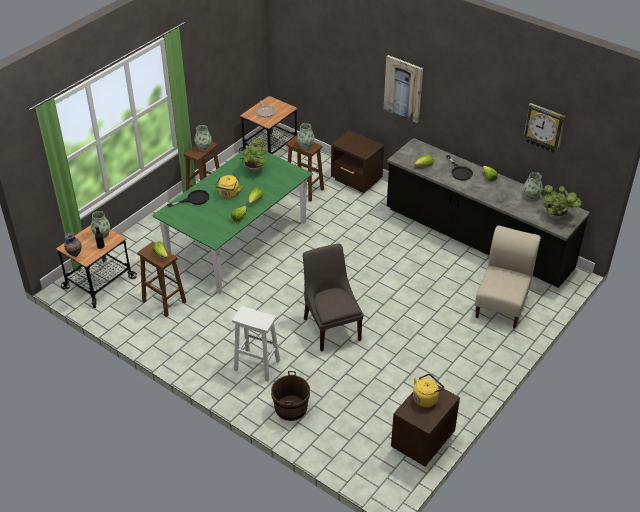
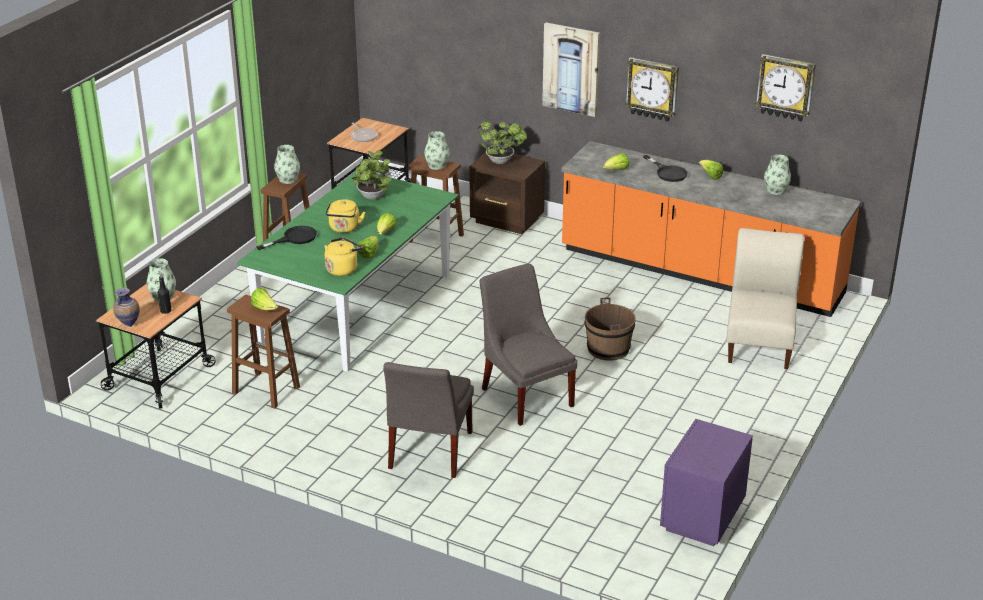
camera: 10 degrees left, 10 degrees down
(256, 365) = (429, 452): white stool -> grey chair
(291, 408) = (497, 499): brown bucket -> brown bucket (608, 349)
(421, 442) = (700, 518): brown nightstand -> purple nightstand
(426, 398) = (705, 441): yellow kettle -> yellow kettle (343, 269)
(456, 112) = (652, 89): none -> wall clock
(477, 240) = (700, 273): black counter -> orange counter
(557, 216) = (819, 210): potted plant -> potted plant (502, 161)

